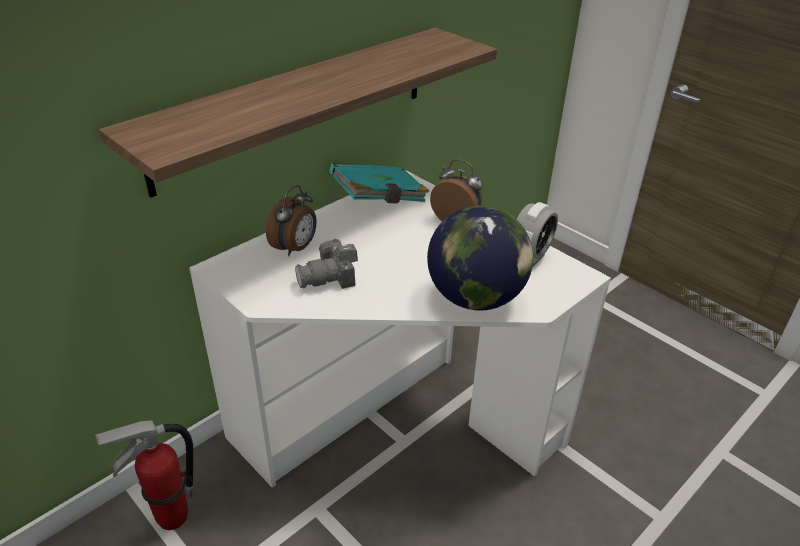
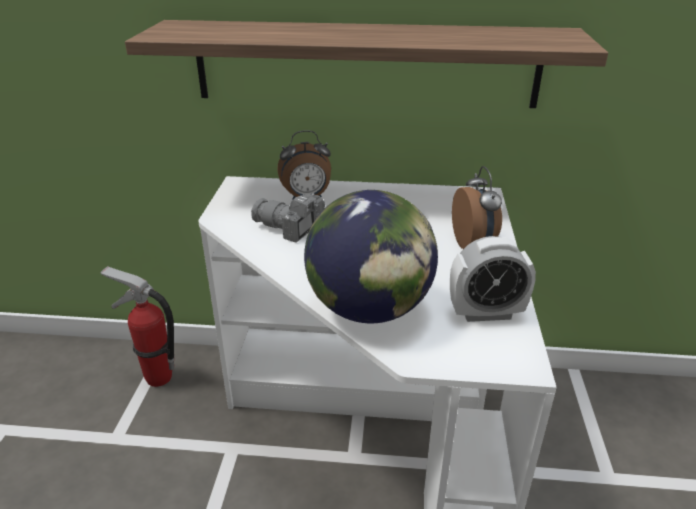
camera: 50 degrees right, 5 degrees down
(380, 199) = (434, 197): turquoise book -> none

